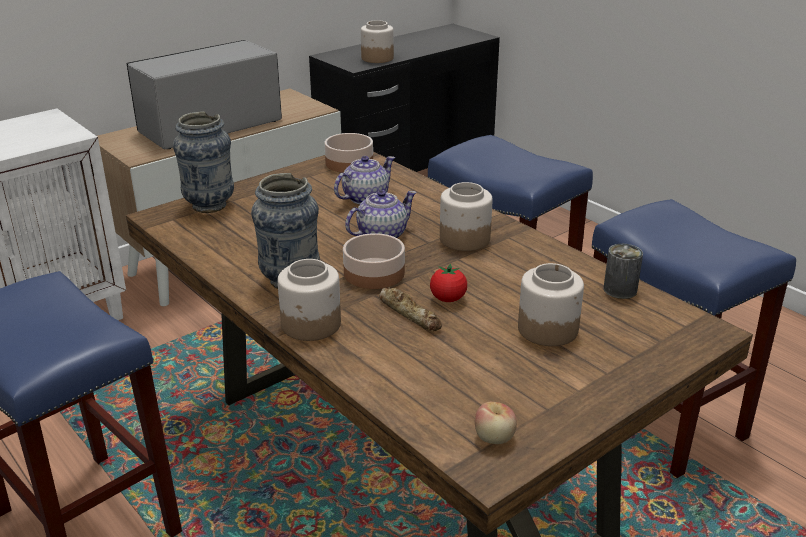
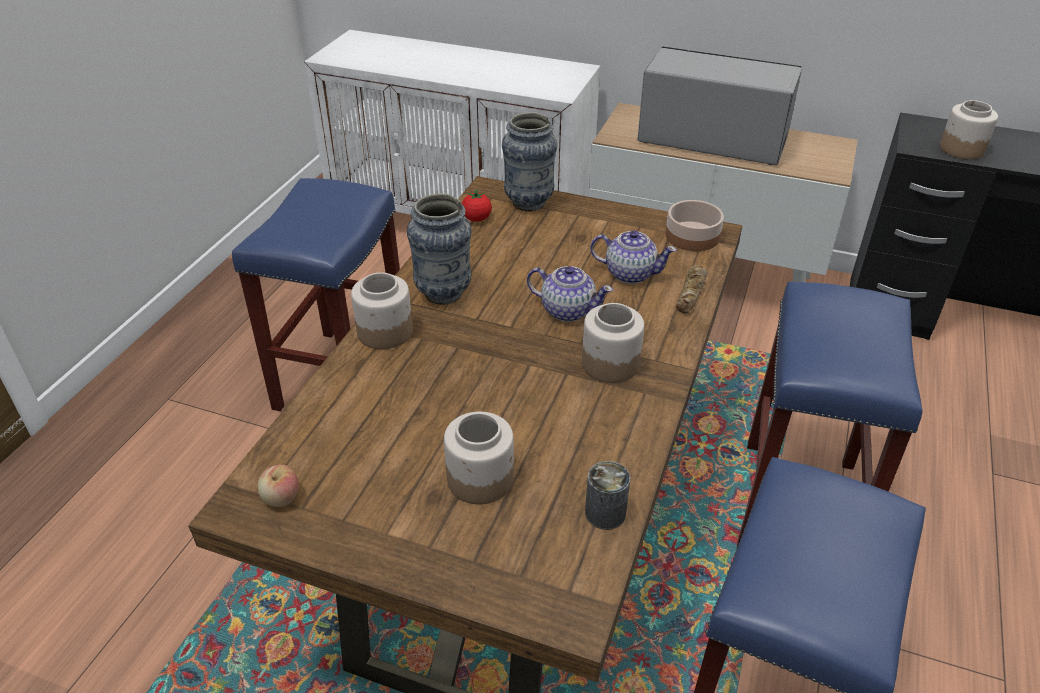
camera: 60 degrees right, 10 degrees up
(373, 273) = (494, 332): bowl -> none
(410, 314) = (441, 379): bread -> bread (691, 293)
(448, 299) = (485, 393): tomato -> tomato (476, 219)

